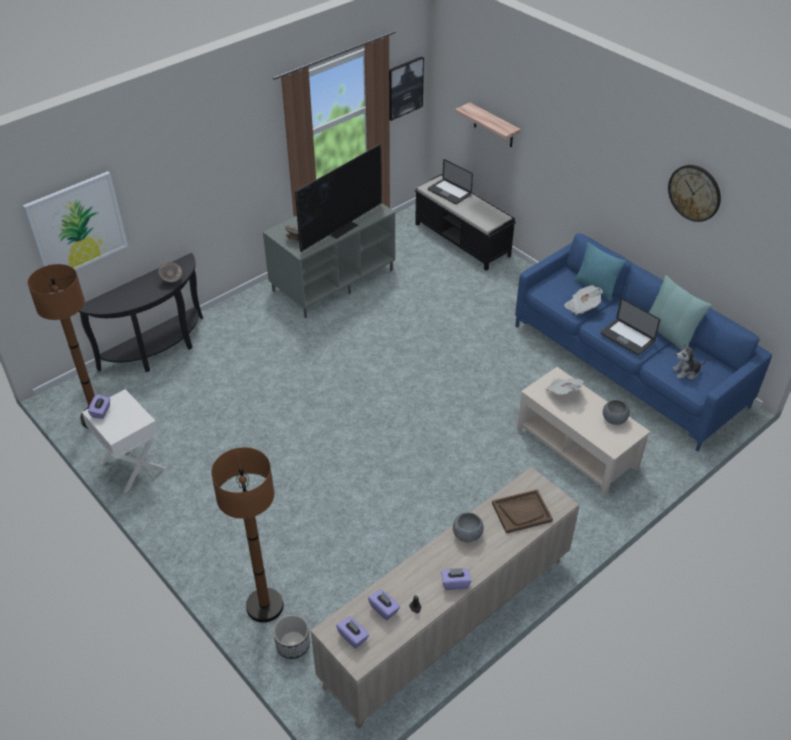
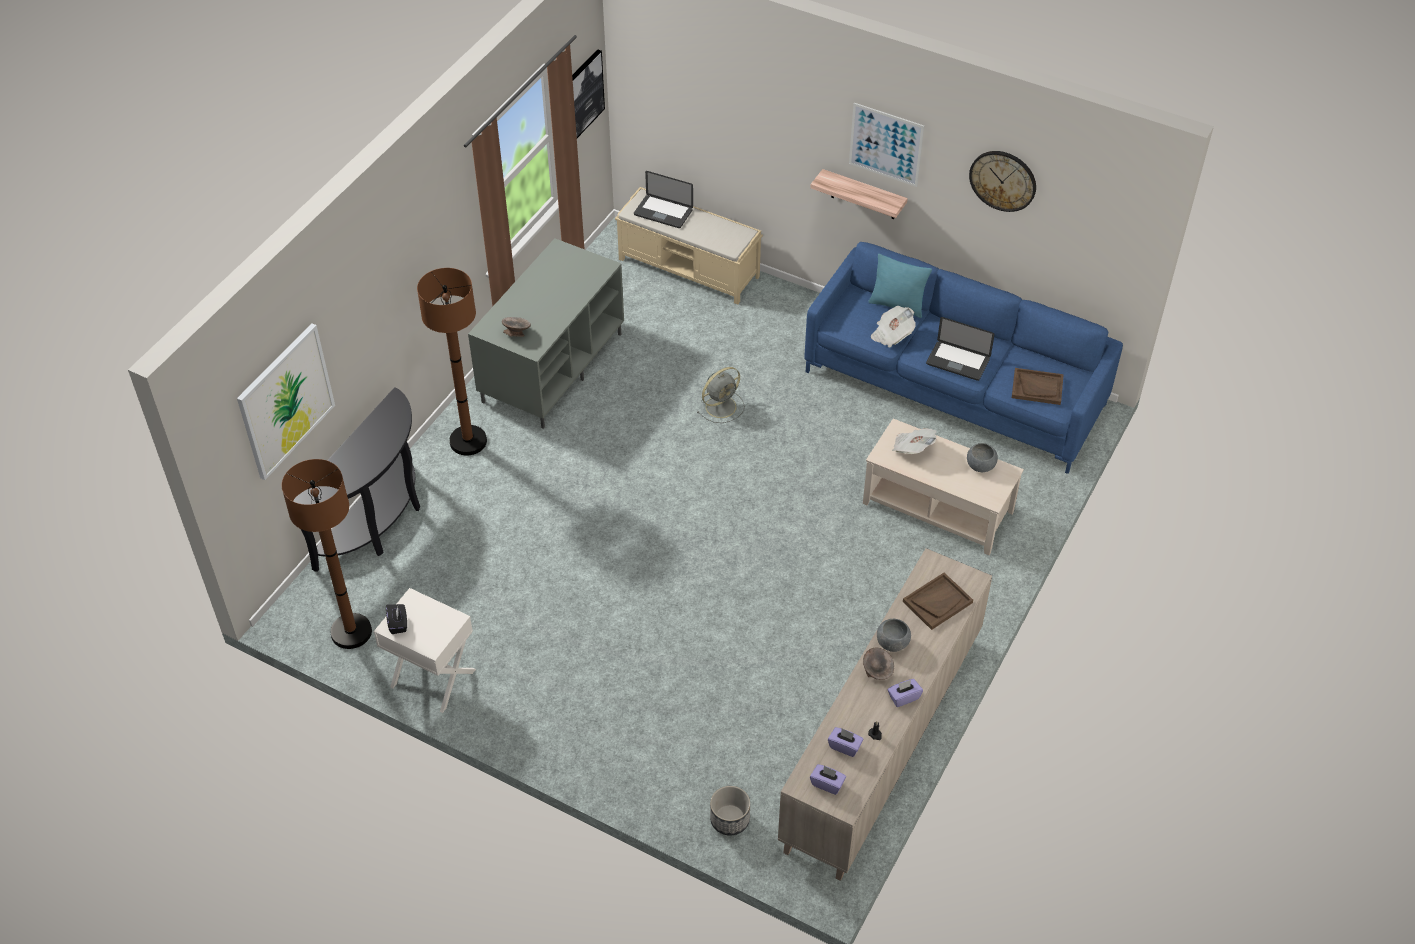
camera: 20 degrees left, 5 degrees up
(101, 411) = (398, 624): purple tissue box -> black tissue box
(172, 280) = (393, 432): grey bowl -> grey bowl (877, 672)
(264, 606) = (677, 789): brown floor lamp -> brown floor lamp (468, 441)
(341, 228) = (566, 303): television -> none
(441, 334) = (722, 406): none -> grey fan
(462, 240) = (690, 268): black bench -> beige bench
(493, 126) = (715, 123): shelf -> shelf (863, 195)
(609, 152) = (886, 144): none -> picture
(669, 334) = (1002, 344): pillow -> none
(686, 372) = (1037, 387): plush toy -> brown tray

